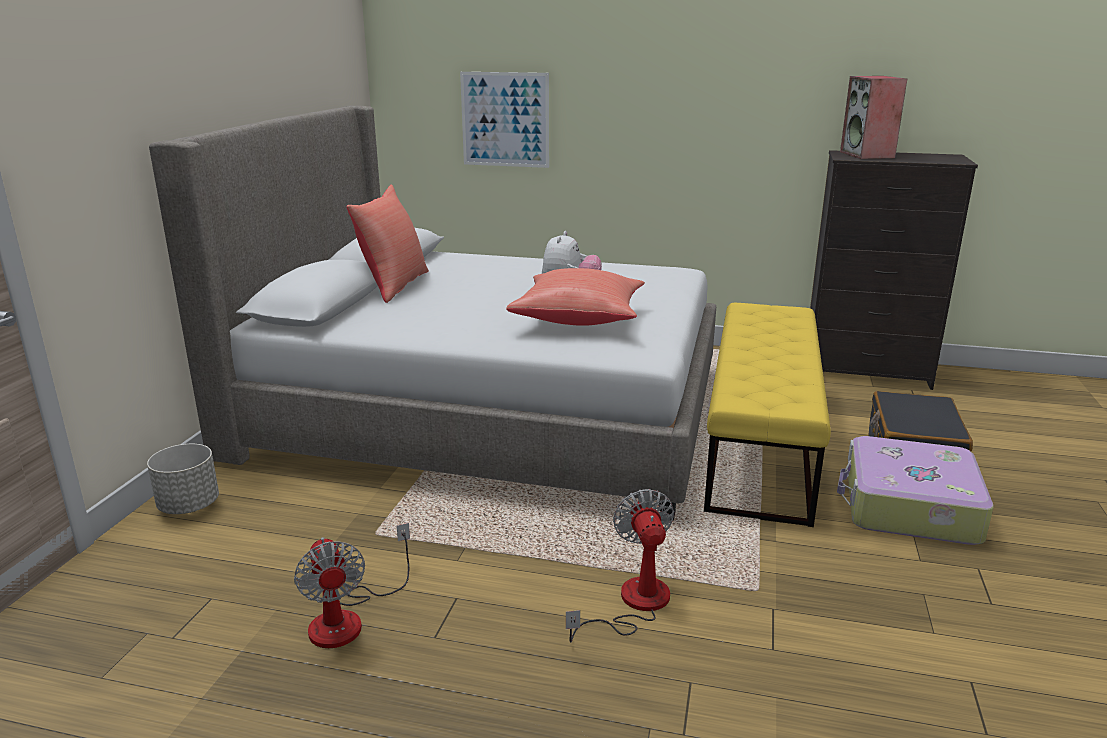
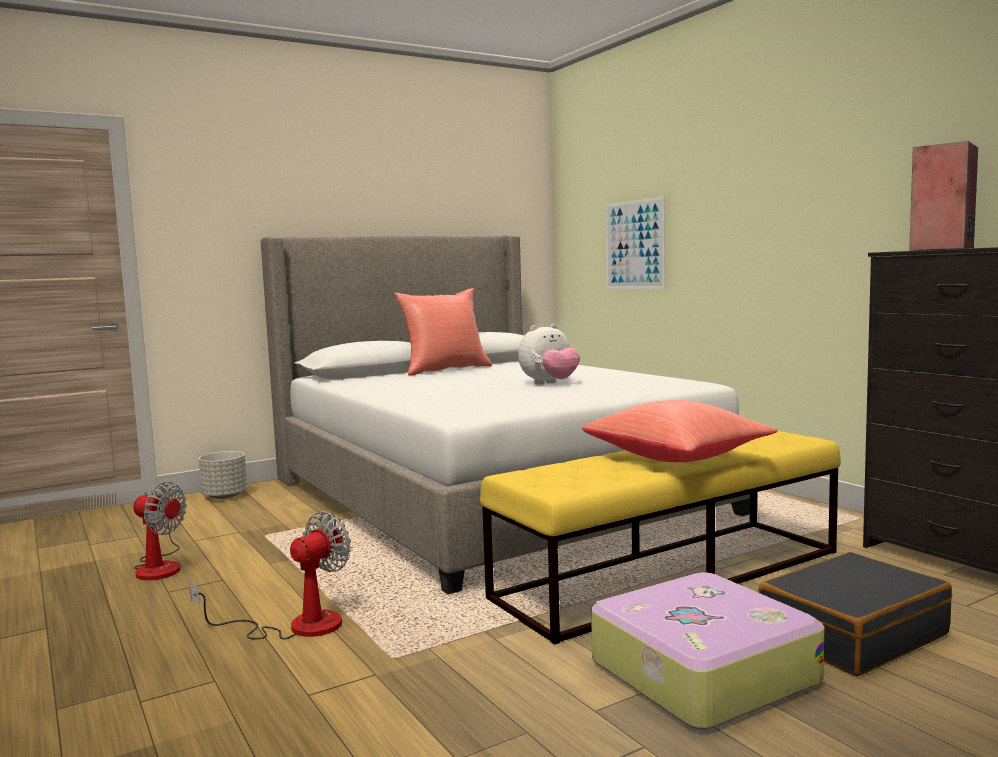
camera: 45 degrees right, 15 degrees down
(349, 618) = (160, 566): fan -> fan turned 90 degrees counterclockwise
(579, 319) = (487, 392): red pillow -> red pillow (678, 458)

